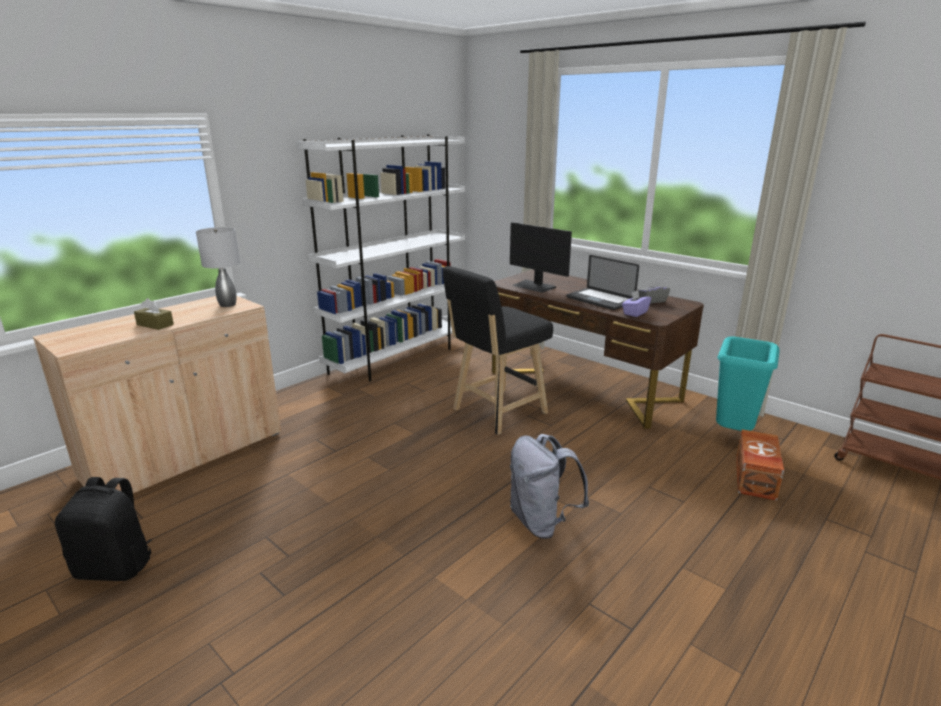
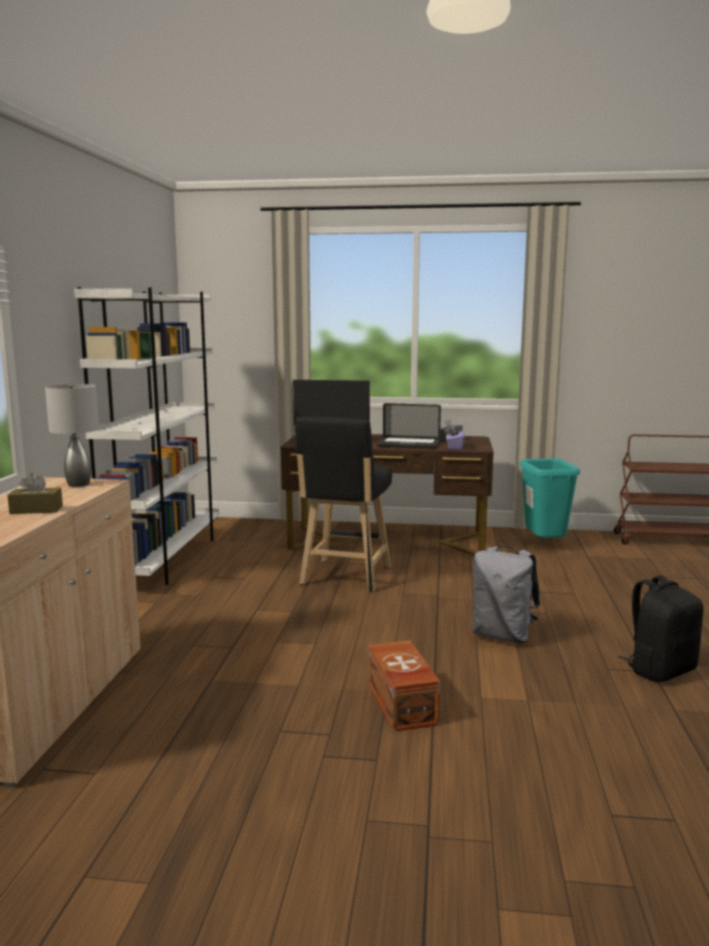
camera: 35 degrees left, 10 degrees down
(116, 567) = (145, 820): black backpack -> black backpack (660, 670)
(754, 478) = (594, 567): brown storage box -> brown storage box (401, 704)

